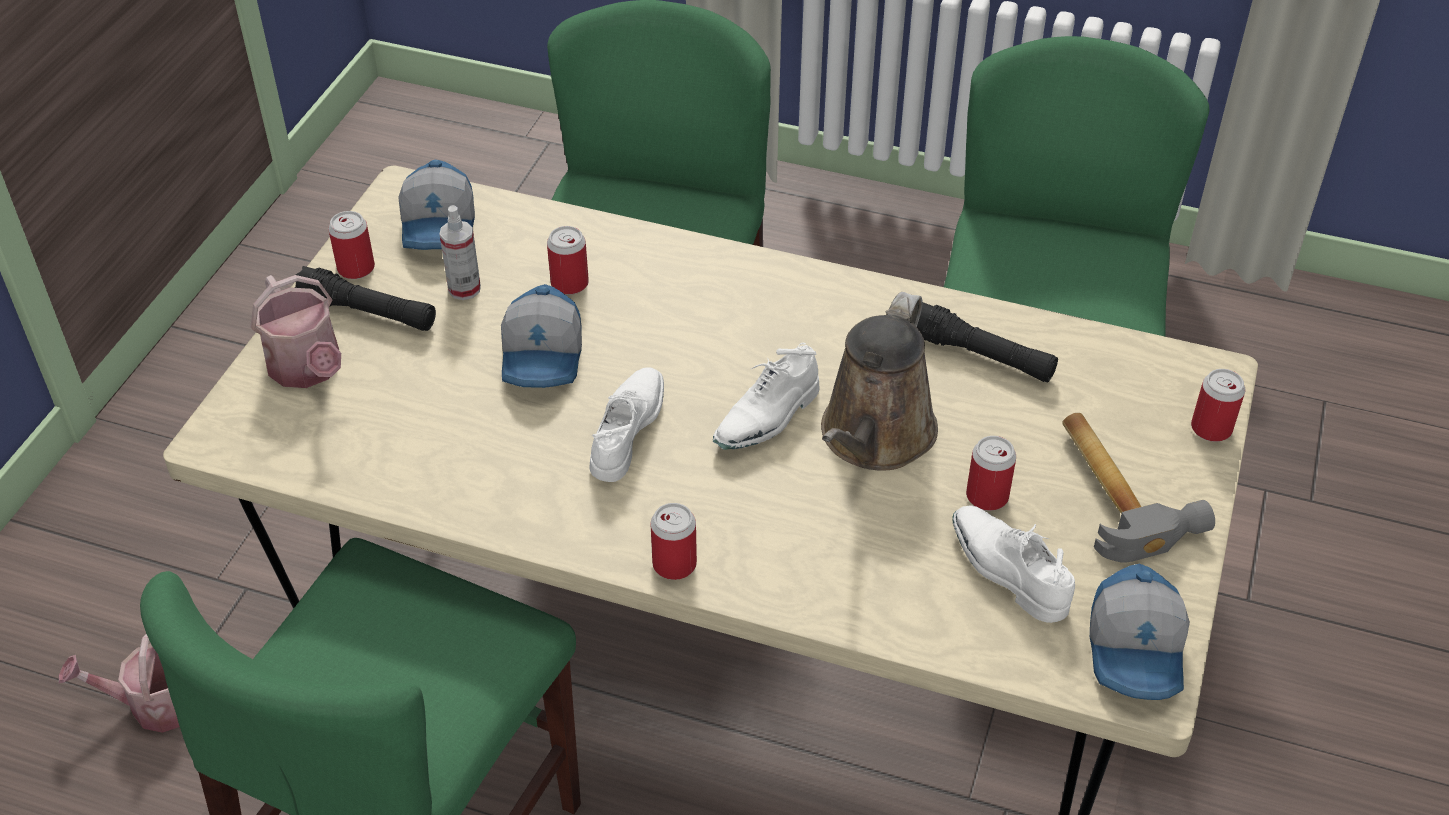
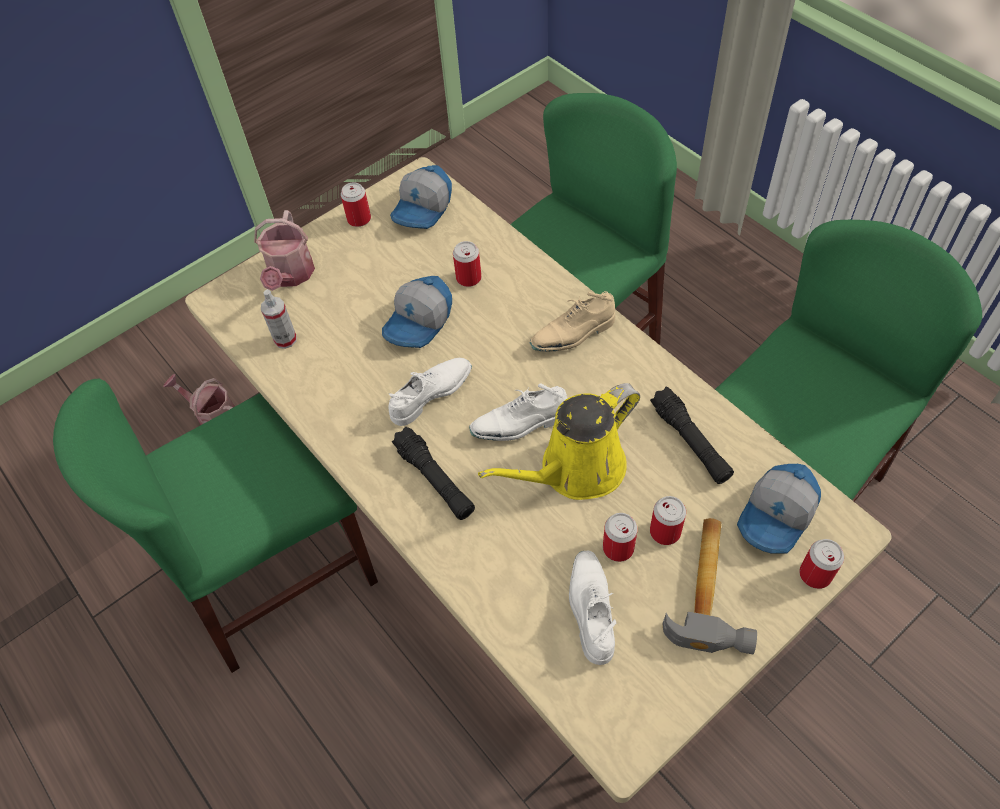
camera: 35 degrees right, 10 degrees up
(367, 312) = (345, 251): black flashlight -> black flashlight (435, 479)
(464, 289) = (407, 257): spray bottle -> spray bottle (285, 339)
(674, 564) = (394, 498): can -> can (665, 531)
(755, 297) = (573, 334): none -> beige shoe
(874, 438) = (576, 470): brown watering can -> yellow watering can
(1138, 650) = (636, 715): cap -> cap (778, 516)

